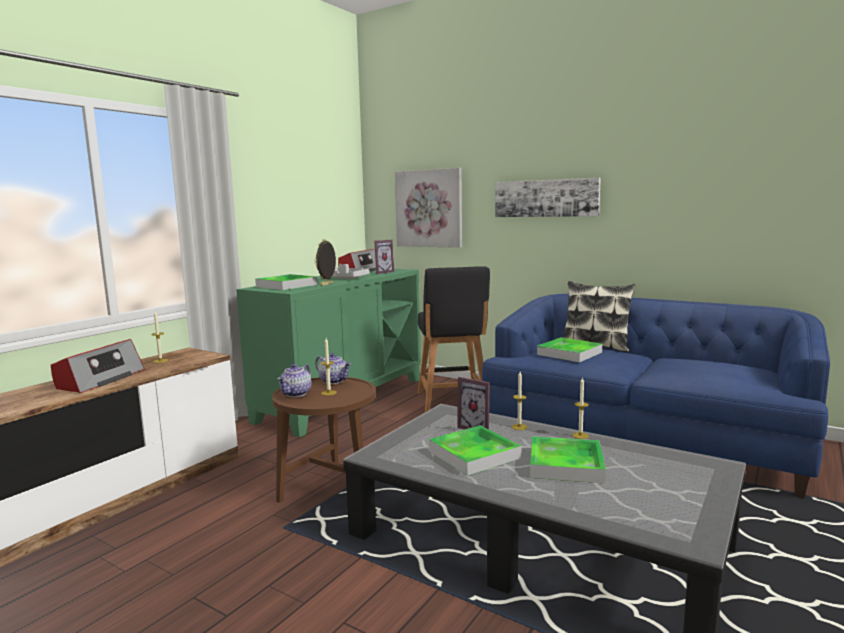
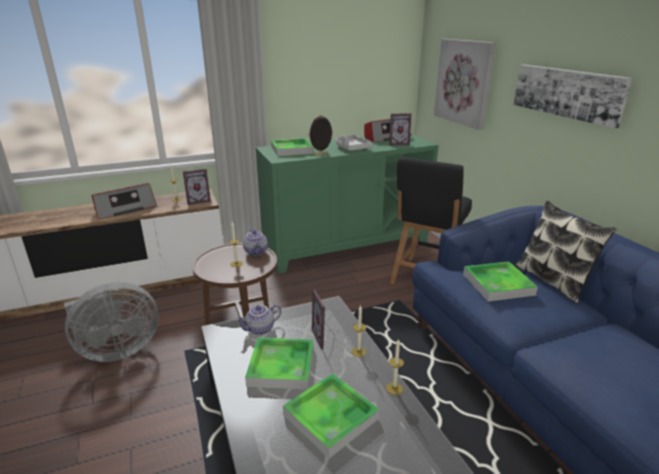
camera: 35 degrees right, 15 degrees up
(184, 562) = (116, 350): none -> grey fan
(195, 357) = (198, 201): none -> picture frame
(296, 394) = (215, 257): teapot -> teapot (260, 329)

